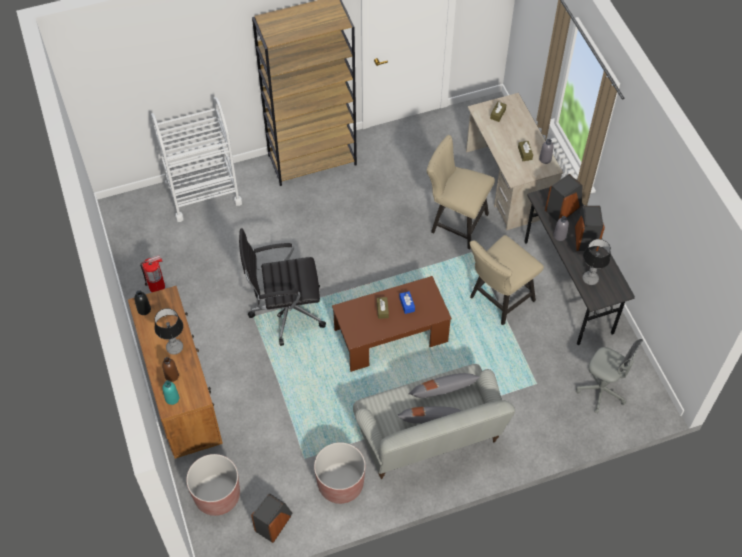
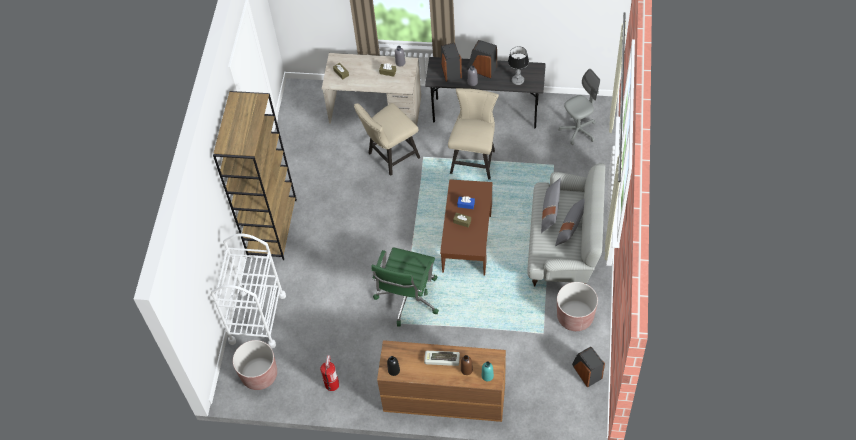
camera: 60 degrees left, 0 degrees up
(174, 347) = (441, 360): table lamp -> keyboard
(217, 495) = (546, 403): brown planter -> brown planter (259, 374)
(285, 311) = (407, 299): black office chair -> green office chair
(498, 301) = (474, 159): beige chair -> beige chair turned 150 degrees counterclockwise

